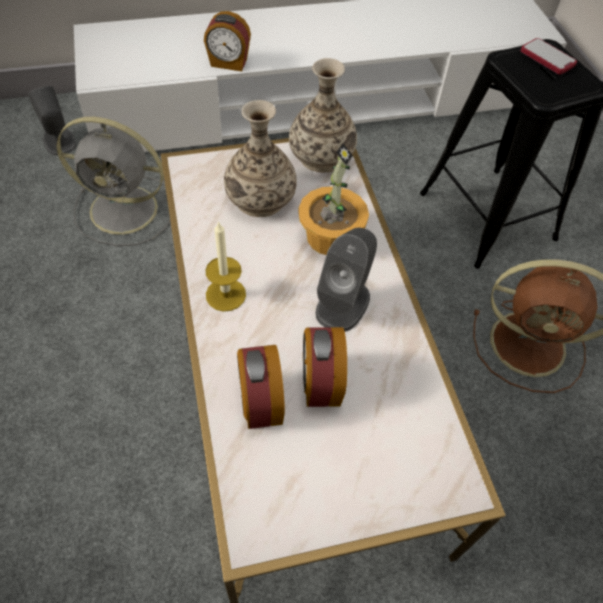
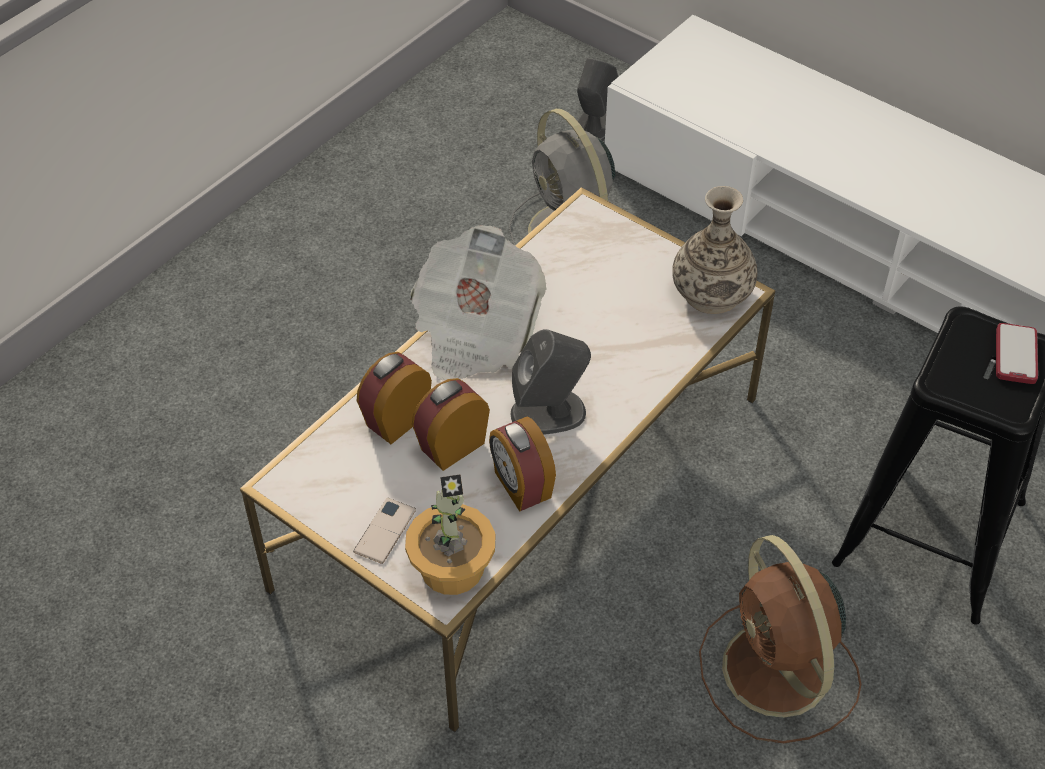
camera: 55 degrees right, 5 degrees down
(225, 294) = (475, 332): candle -> newspaper
(228, 63) = (786, 150): alarm clock -> alarm clock (521, 485)
(260, 199) = (605, 285): vase -> none
(329, 236) = (615, 359): potted plant -> potted plant (452, 566)
(368, 489) = (385, 531): none -> phone

